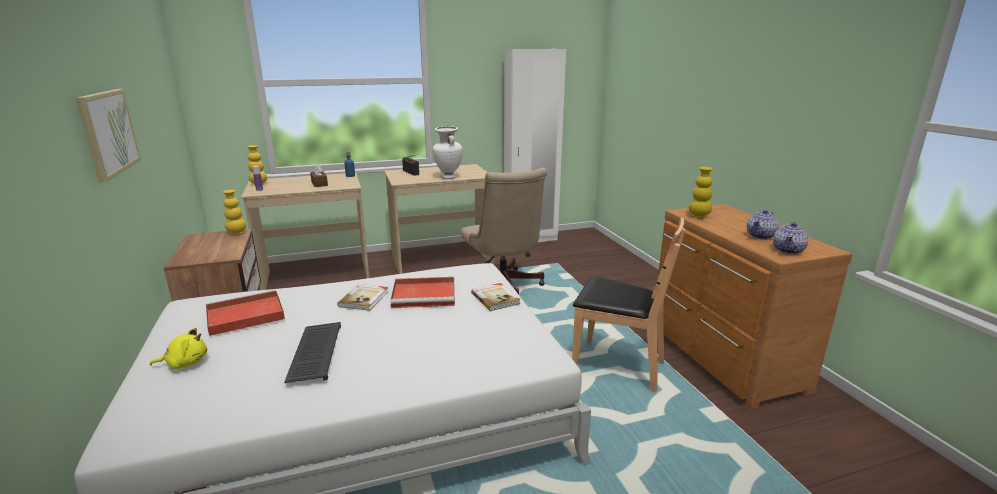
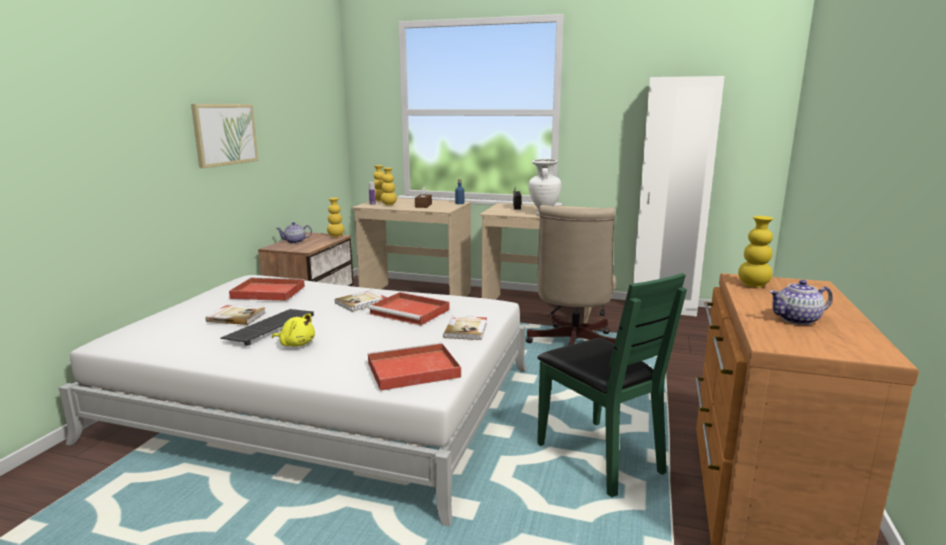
camera: 35 degrees right, 5 degrees down
(185, 363) = (197, 311): yellow plush toy -> yellow plush toy (296, 344)
(253, 354) = (236, 317): none -> book
(279, 187) = (389, 204): none -> yellow vase
(512, 348) = (411, 370): none -> red tray
(617, 367) = (599, 457): brown chair -> green chair
(788, 250) = (803, 341): teapot -> teapot (295, 242)

